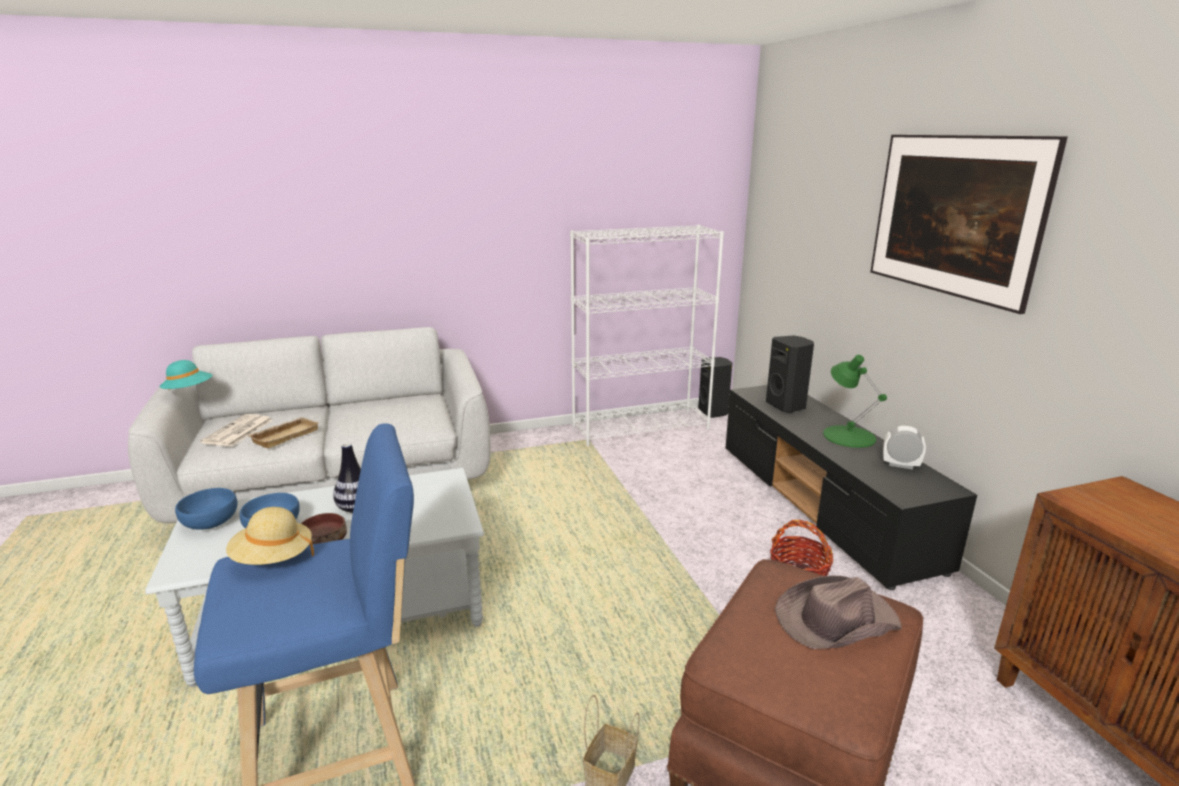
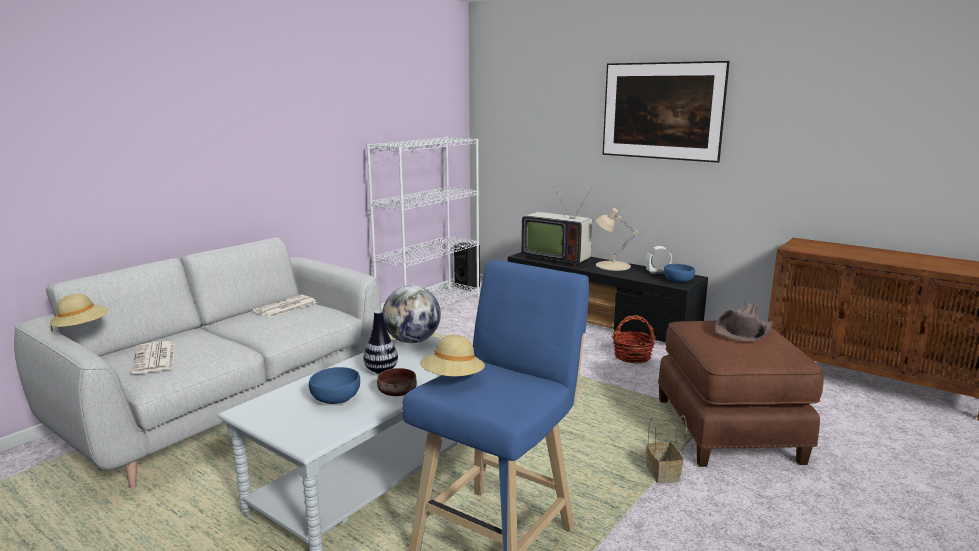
camera: 35 degrees left, 5 degrees down
(189, 391) = (82, 328): turquoise hat -> beige hat
(209, 522) = (269, 412): blue bowl -> blue bowl (678, 281)
(285, 435) = (212, 350): beige tray -> none
(405, 403) = (285, 307): none -> newspaper
(439, 480) = (412, 341): none -> globe
(787, 406) = (556, 258): black speaker -> television
(848, 436) = (612, 265): green table lamp -> beige table lamp

